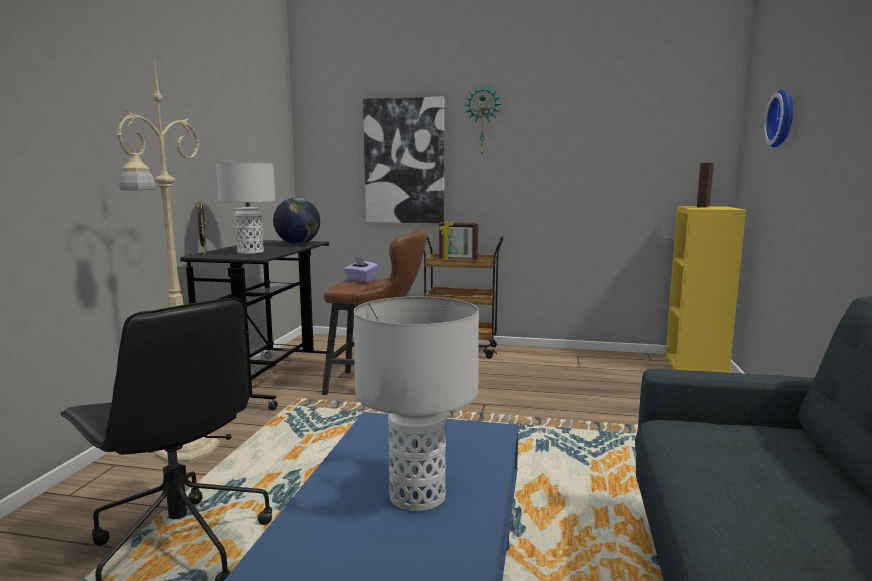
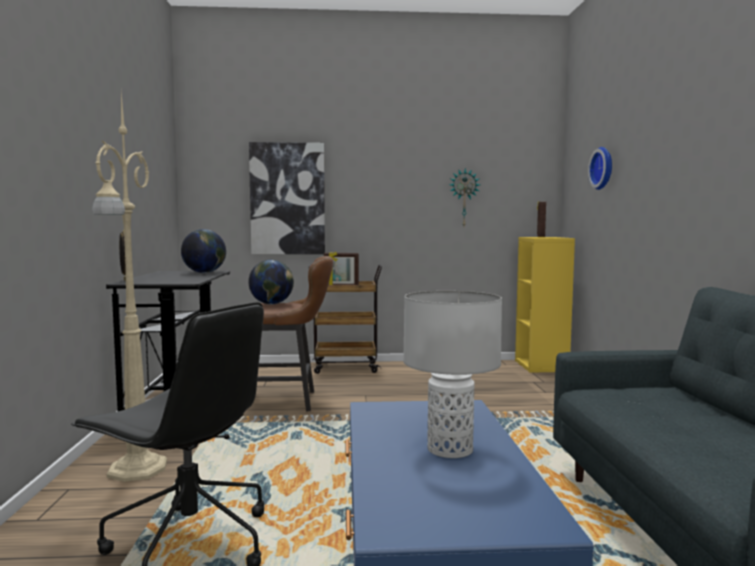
camera: 15 degrees left, 5 degrees down
(250, 252) = (171, 279): white table lamp -> none
(361, 281) = (271, 304): purple tissue box -> globe
(482, 120) = (358, 164): wall clock -> wall clock (464, 198)

